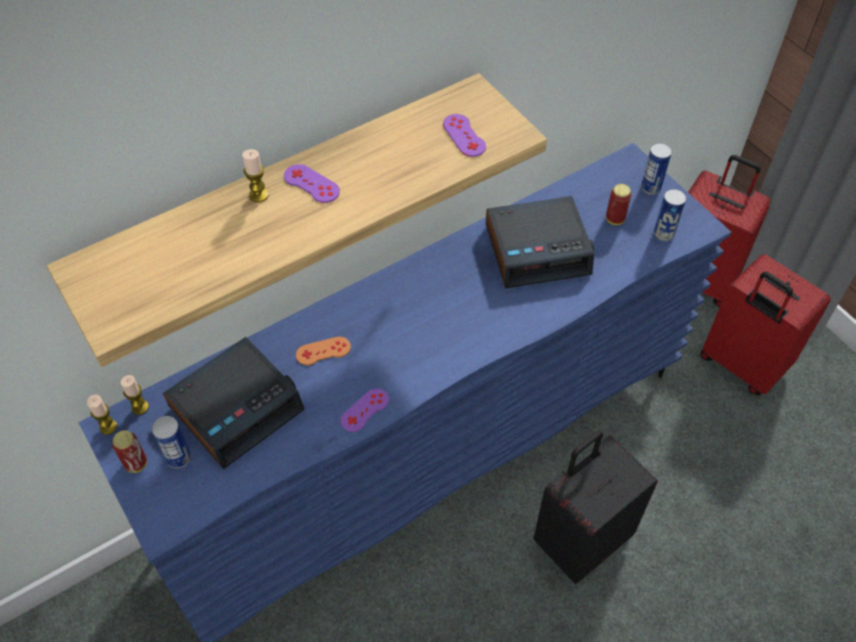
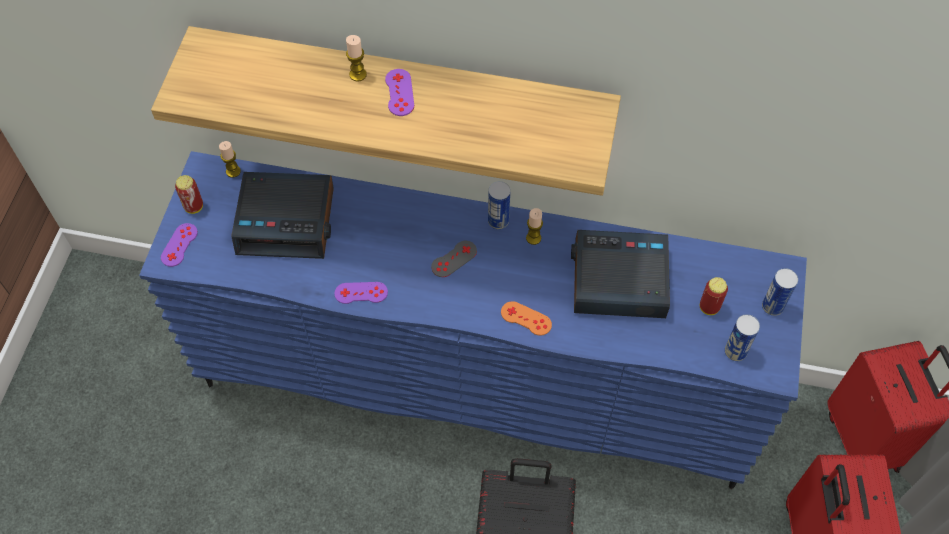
camera: 45 degrees right, 5 degrees up
(108, 427) = (203, 169): candle -> candle (533, 238)
(179, 458) = (220, 225): can -> can (498, 221)
(323, 351) = (380, 229): orange game controller -> orange game controller (526, 318)
(407, 327) = (454, 259): none -> grey game controller
(464, 135) = (545, 137): purple game controller -> purple game controller (179, 245)
(538, 249) = (618, 280): alarm clock -> alarm clock turned 150 degrees clockwise

